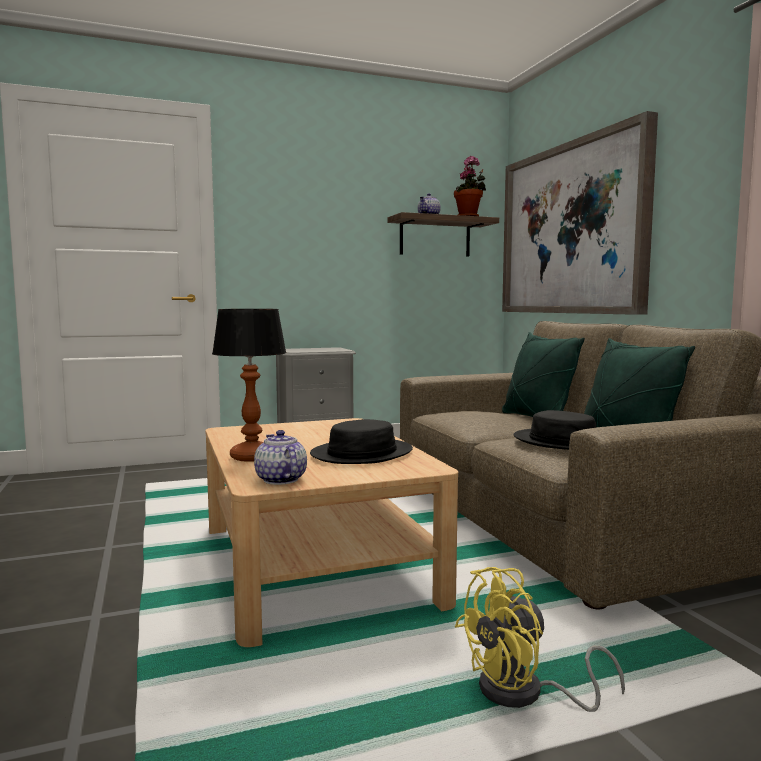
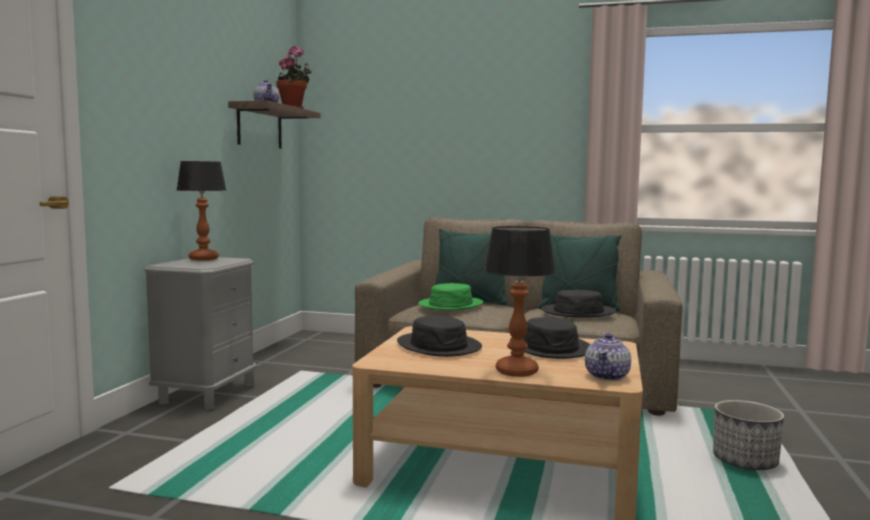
camera: 55 degrees left, 0 degrees up
(280, 480) = (607, 376): teapot -> teapot turned 75 degrees counterclockwise
(303, 432) = (439, 346): none -> black hat
(327, 348) = (204, 259): none -> table lamp
(474, 413) = (450, 305): none -> green hat
(524, 694) = (745, 461): yellow fan -> planter
(571, 229) = (401, 133): picture -> none

